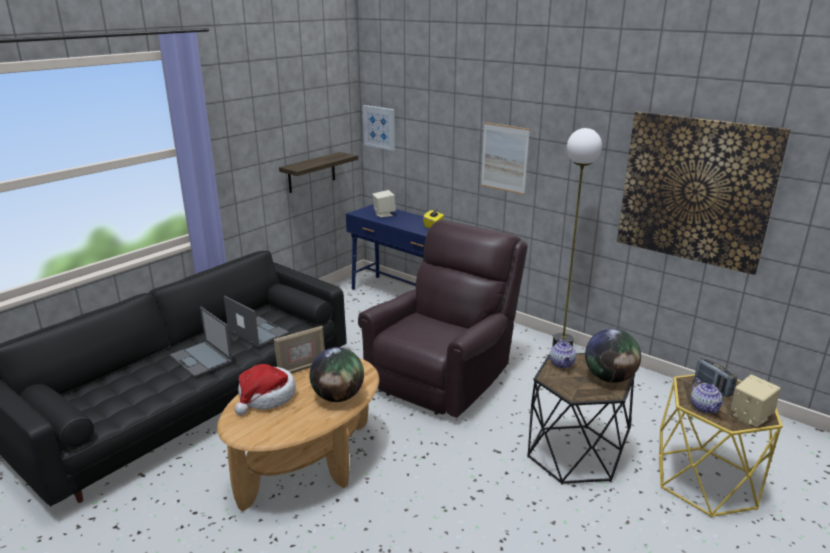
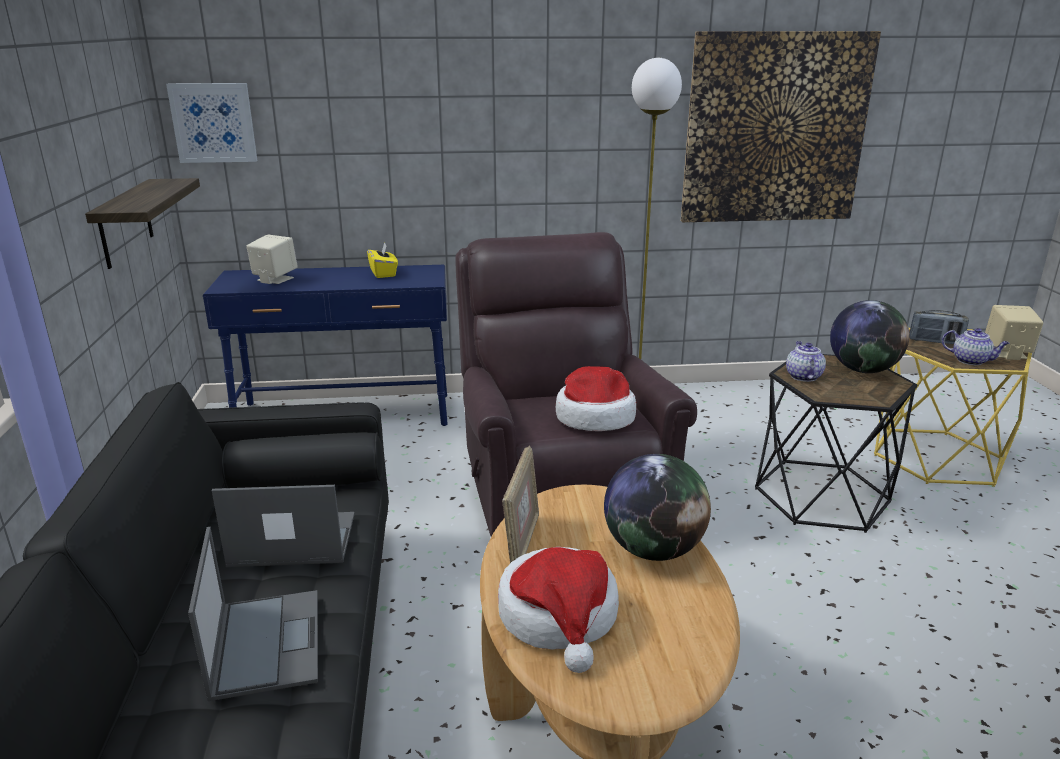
camera: 45 degrees left, 0 degrees up
(201, 359) = (266, 642): laptop -> laptop turned 105 degrees counterclockwise
(430, 337) = (594, 416): none -> hat
(504, 158) = (490, 135): picture -> none
(562, 364) = (802, 376): teapot -> teapot turned 135 degrees counterclockwise

